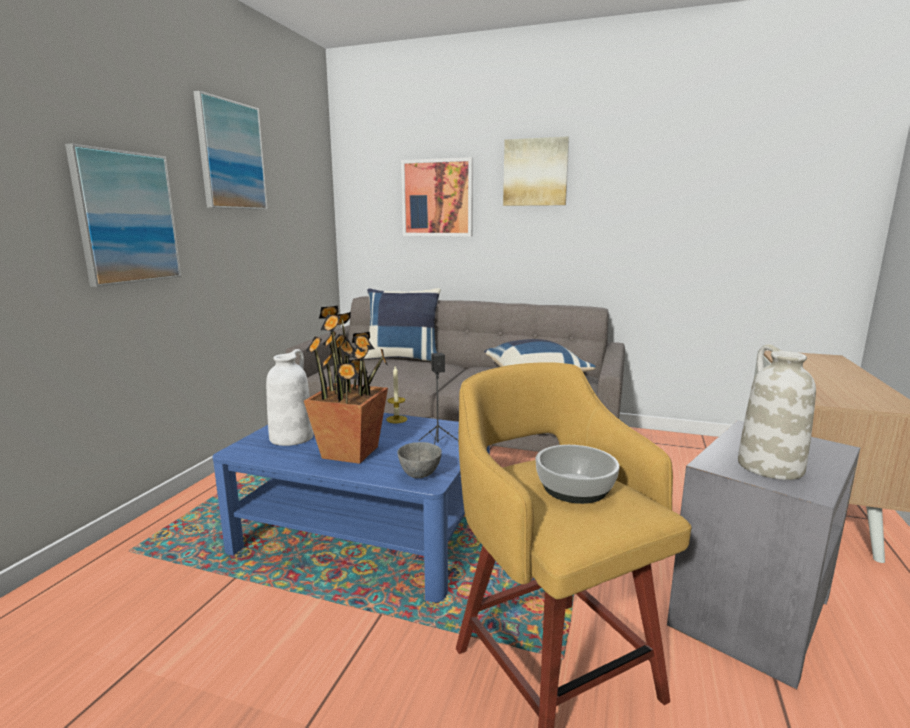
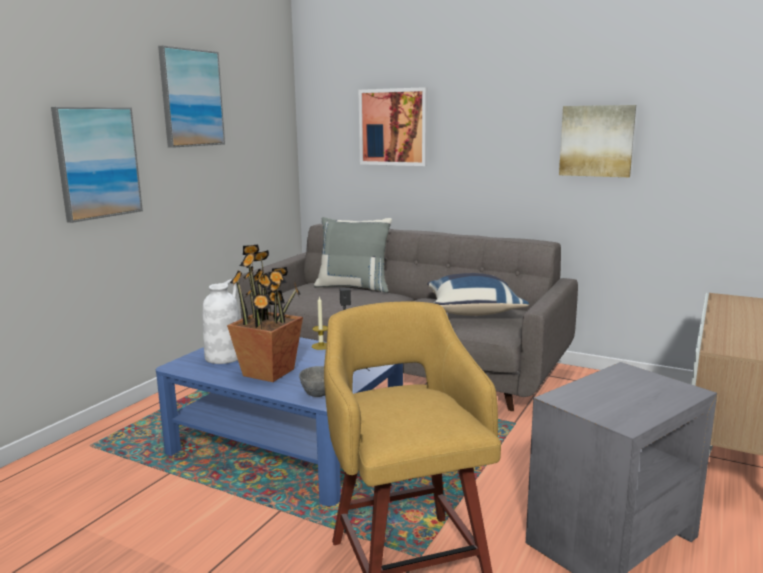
camera: 10 degrees right, 0 degrees up
(403, 358) = (354, 287): blue pillow -> grey pillow
(535, 172) = (488, 102): picture -> picture (596, 141)
(574, 488) = (413, 407): bowl -> none
(768, 466) = (608, 403): white vase -> none

